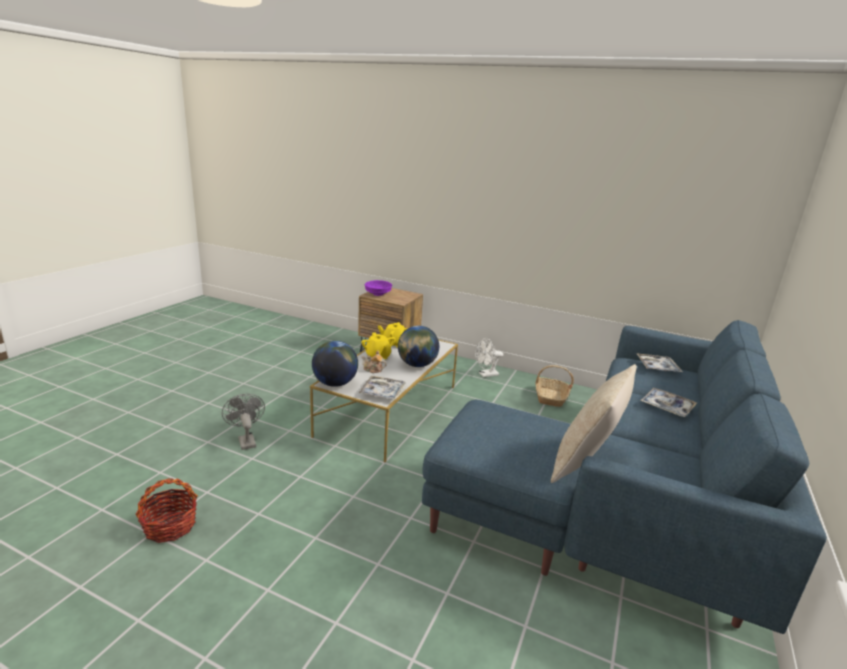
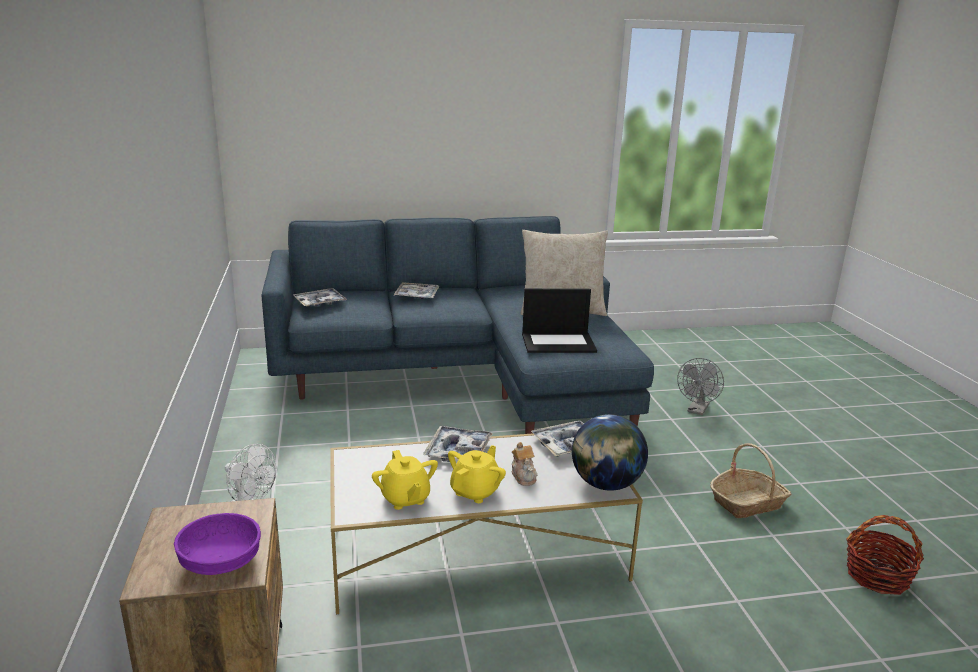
camera: 125 degrees left, 0 degrees up
(246, 440) = (727, 635): grey fan -> grey fan (697, 410)
(417, 365) = (458, 451): globe -> tray
(499, 421) = (559, 342): none -> laptop
(550, 397) = (285, 444): basket -> basket (747, 503)

